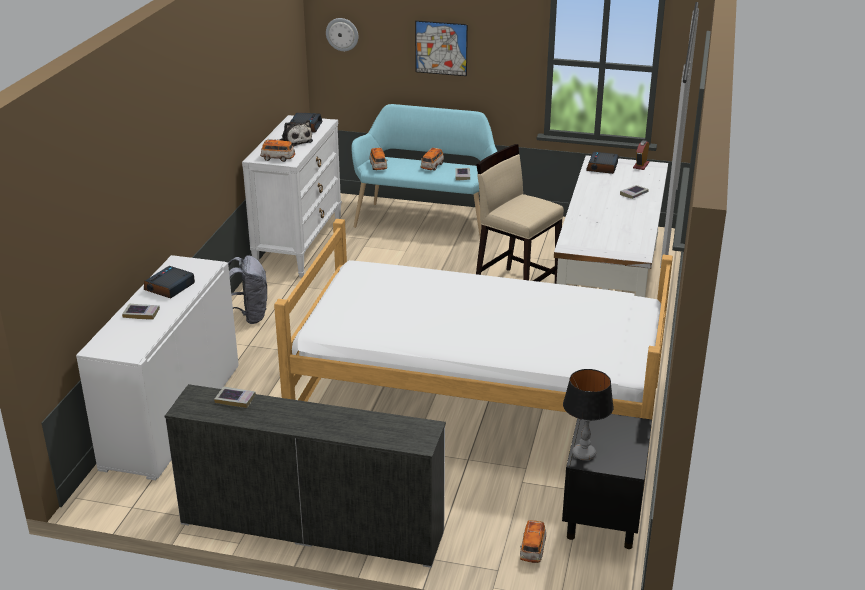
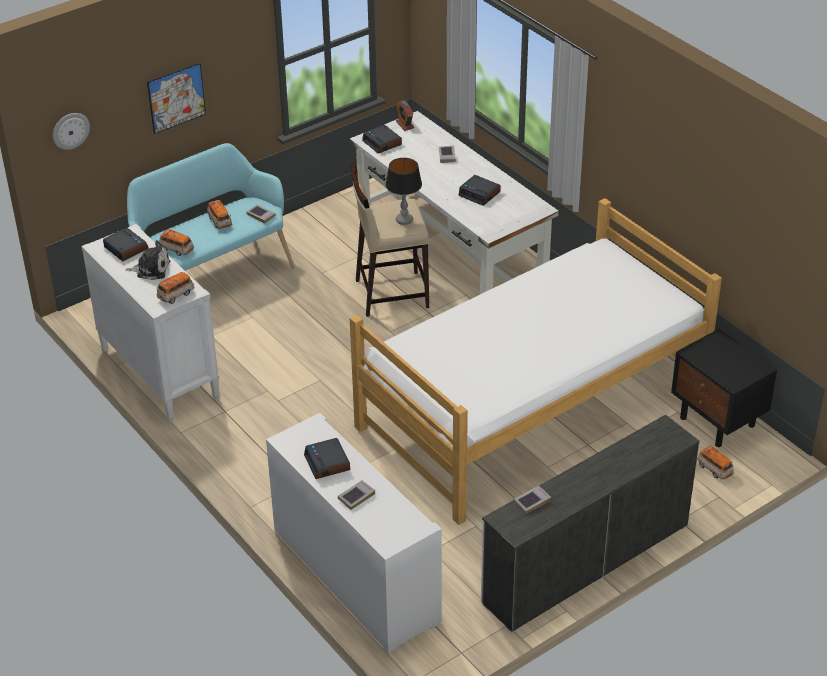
camera: 50 degrees left, 10 degrees up
(248, 316) = (246, 462): grey backpack -> none
(583, 454) = (727, 378): table lamp -> table lamp (404, 220)
(610, 224) = (480, 194): none -> alarm clock

